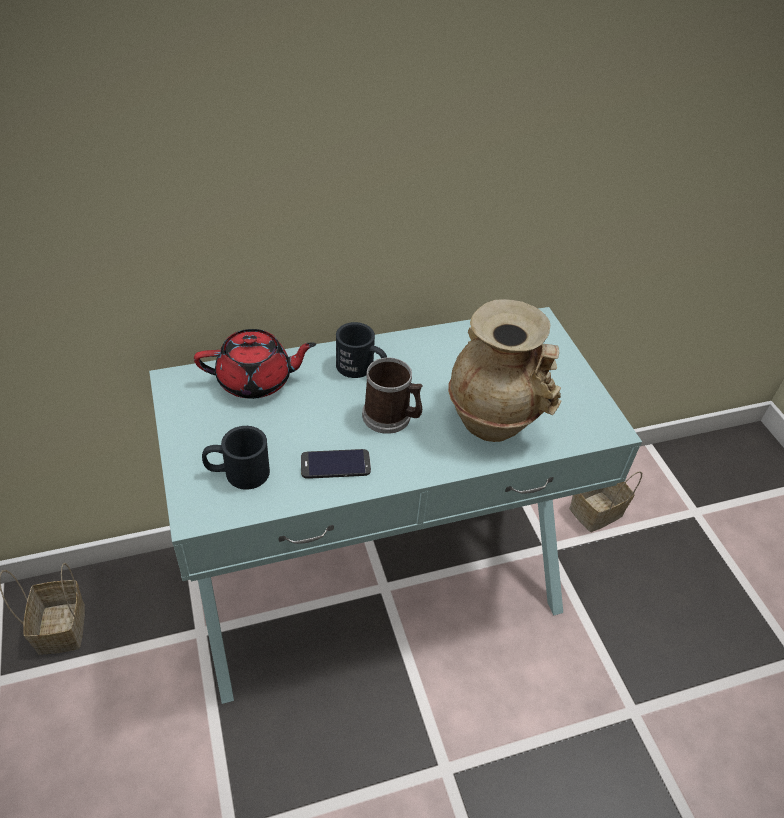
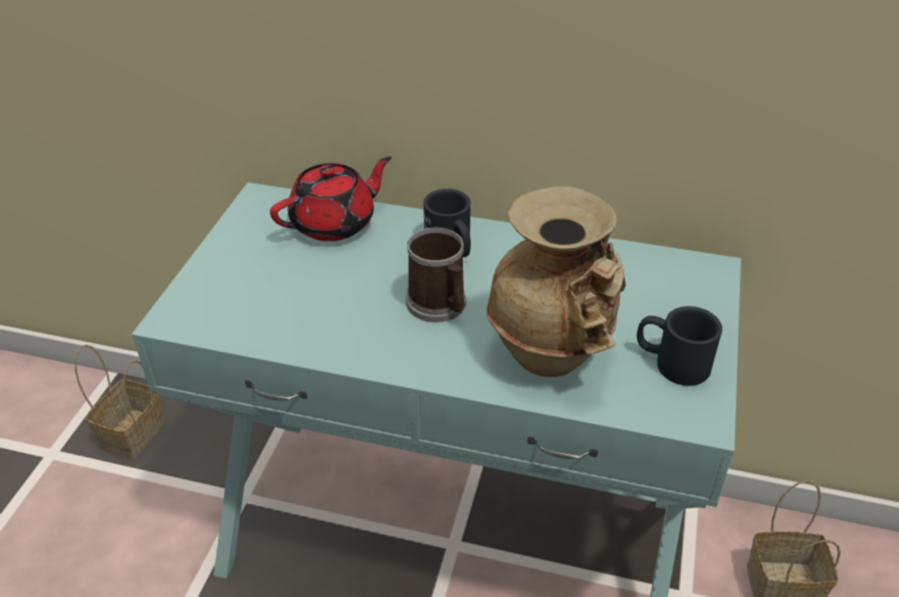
camera: 35 degrees right, 5 degrees down
(237, 473) = (241, 298): black mug -> black mug (671, 362)
(256, 380) = (335, 223): red teapot -> red teapot turned 60 degrees counterclockwise
(335, 464) = (340, 328): phone -> none

